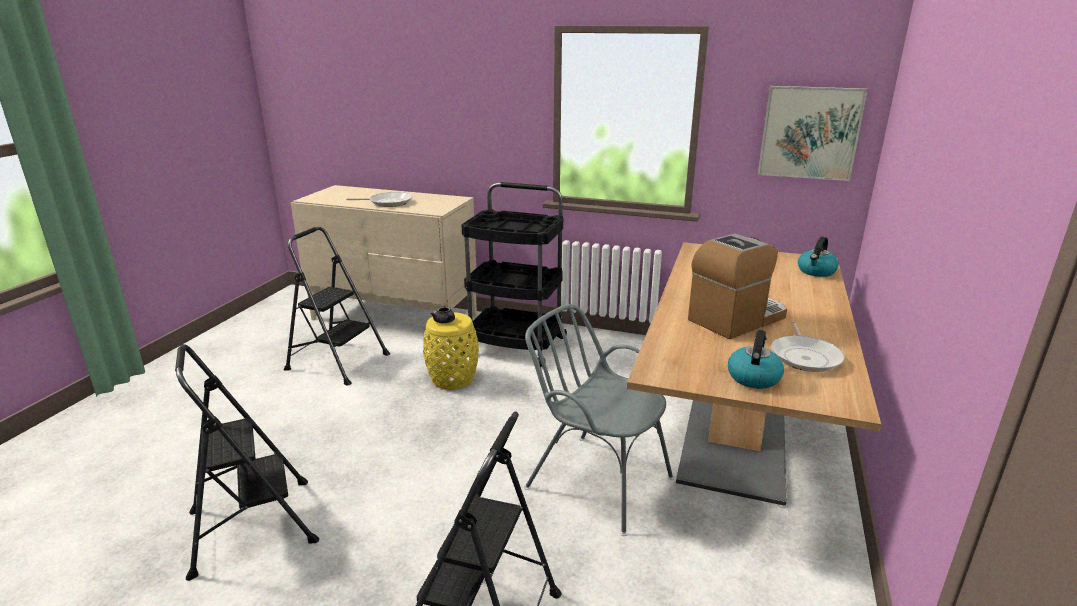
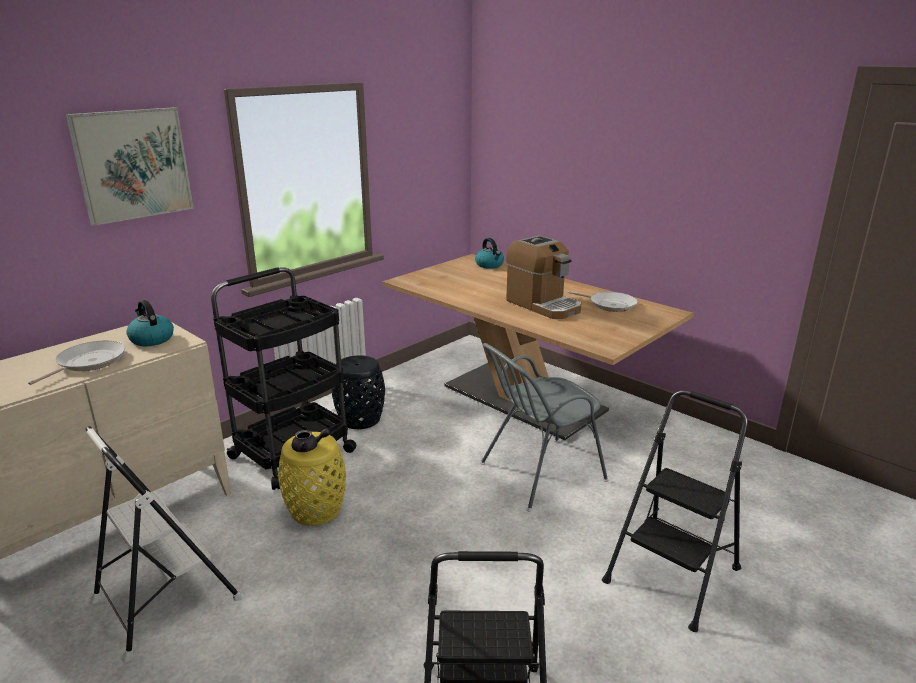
camera: 65 degrees left, 0 degrees up
(335, 360) = (162, 600): black step ladder -> white step ladder
(592, 356) = (360, 419): none -> black stool
(737, 318) = (543, 305): coffee machine -> coffee machine turned 150 degrees clockwise
(753, 377) = (628, 324): kettle -> kettle (151, 339)
(809, 133) = (435, 164): picture -> picture (133, 164)

